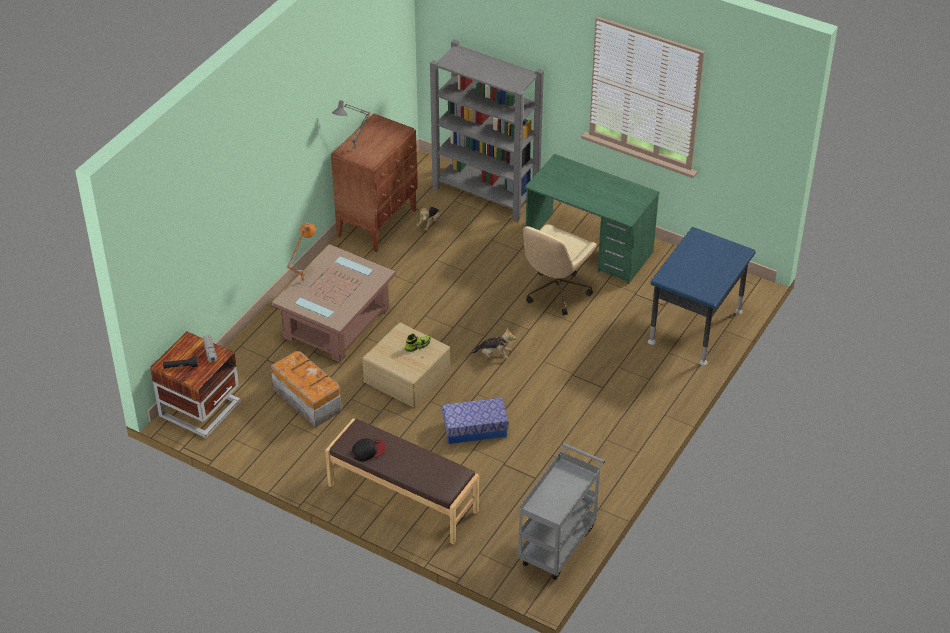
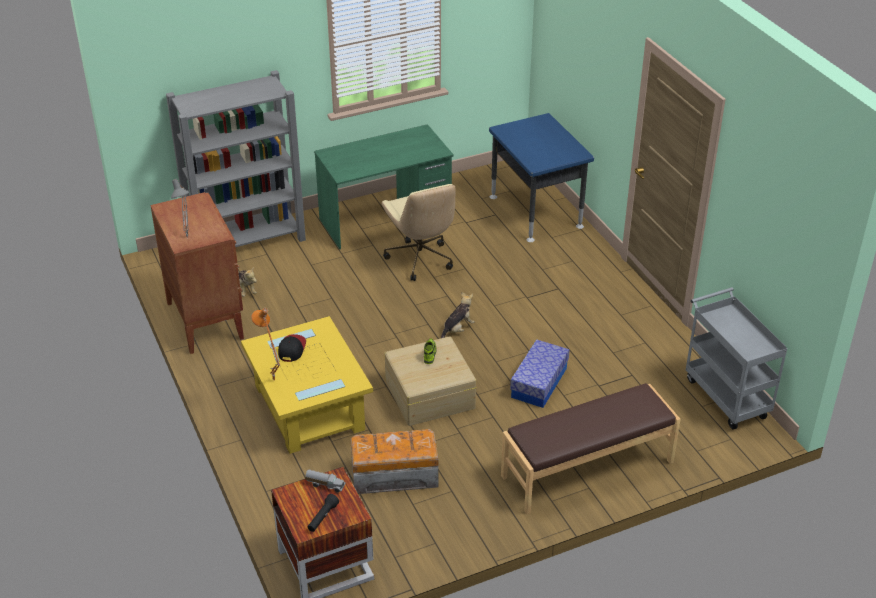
camera: 55 degrees left, 5 degrees down
(337, 322) = (308, 407): brown coffee table -> yellow coffee table
(368, 451) = (562, 438): cap -> cap (291, 349)

